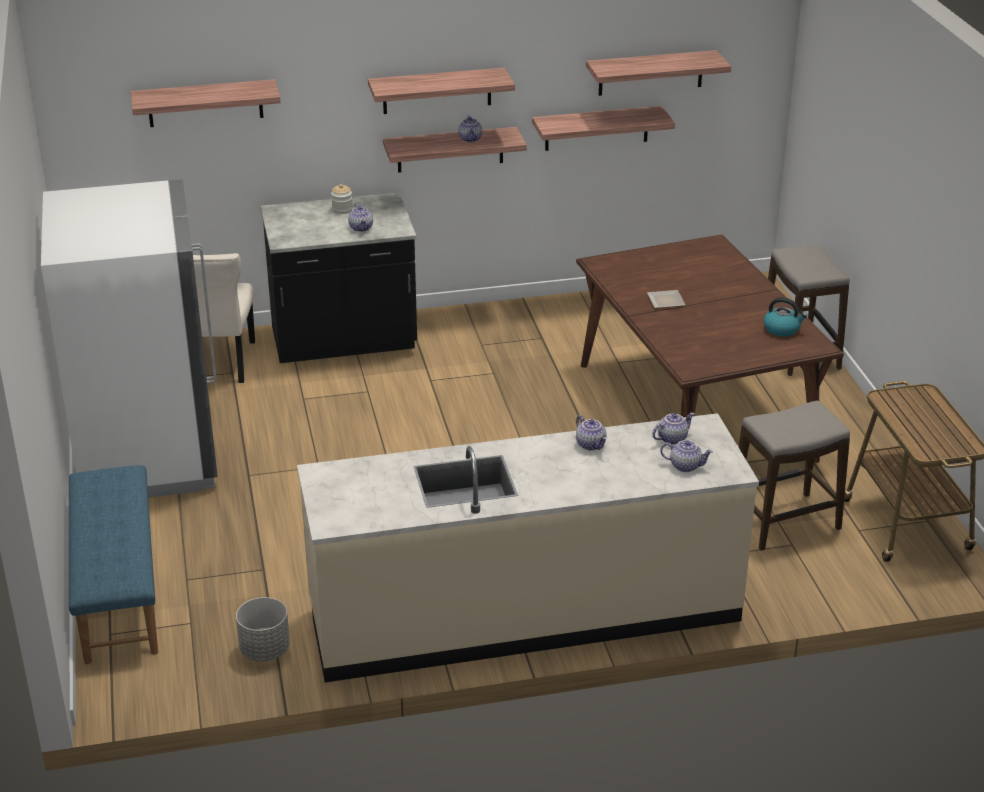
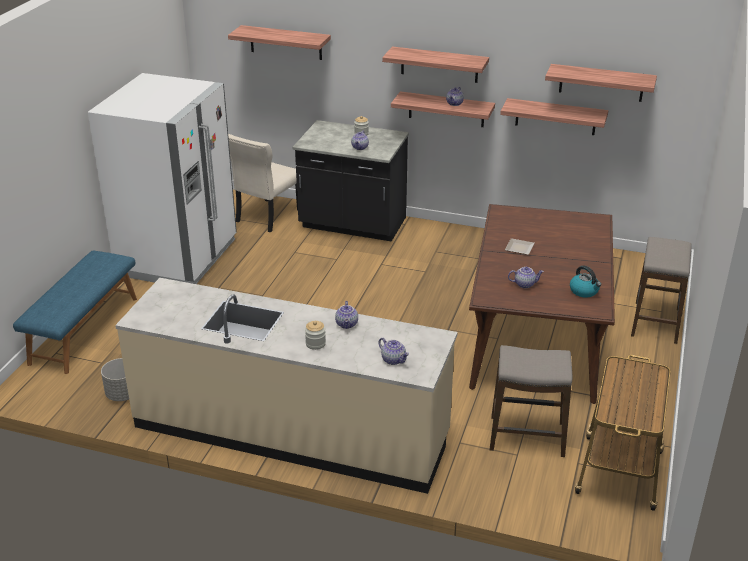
camera: 30 degrees right, 0 degrees up
(581, 478) = (315, 344): none -> jar
(672, 438) = (405, 338): teapot -> teapot (524, 284)

